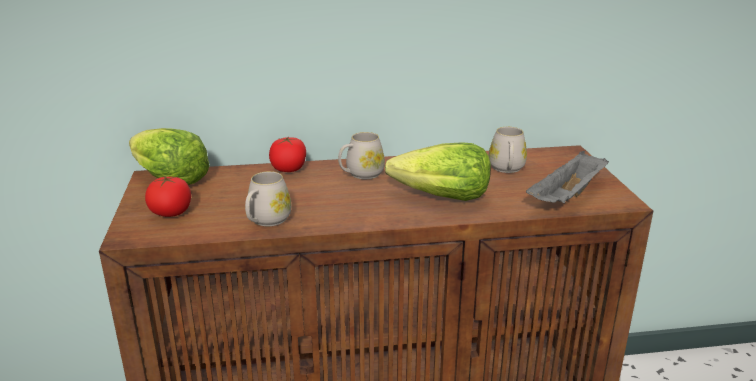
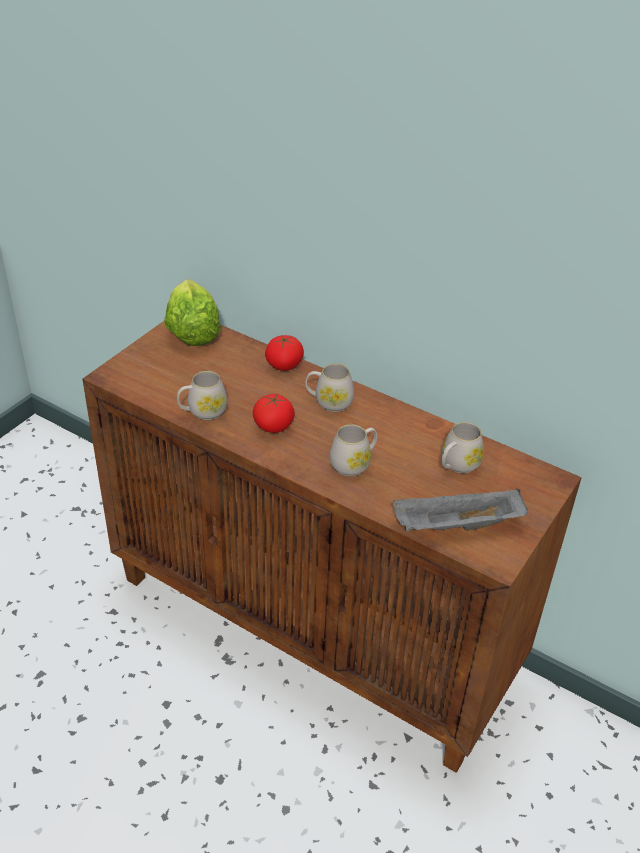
camera: 40 degrees right, 15 degrees up
(171, 213) = (155, 367): tomato -> tomato (273, 426)
(441, 197) = (354, 463): lettuce -> white mug

